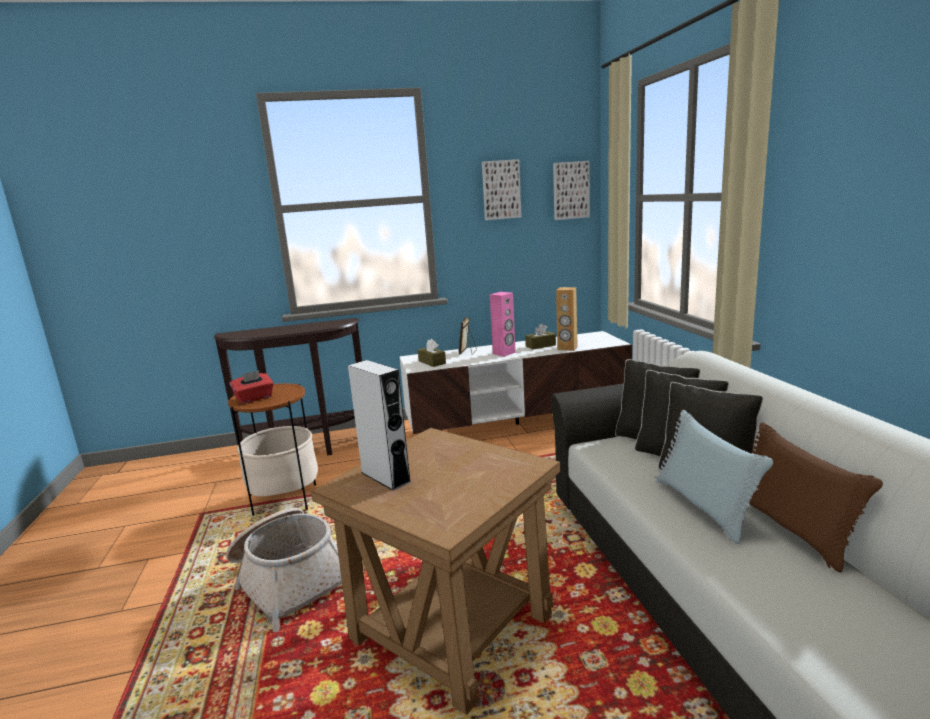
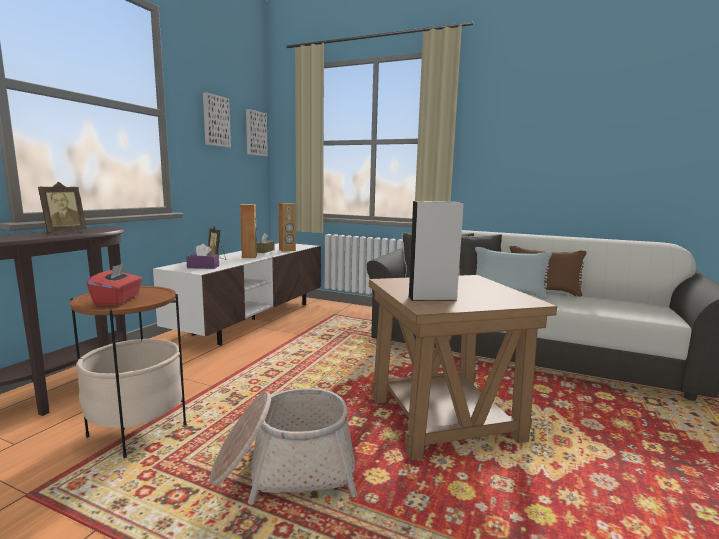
camera: 55 degrees left, 5 degrees down
(300, 327) = (63, 232): none -> picture frame
(432, 362) = (203, 267): brown tissue box -> purple tissue box
(504, 353) = (249, 256): pink speaker -> brown speaker

